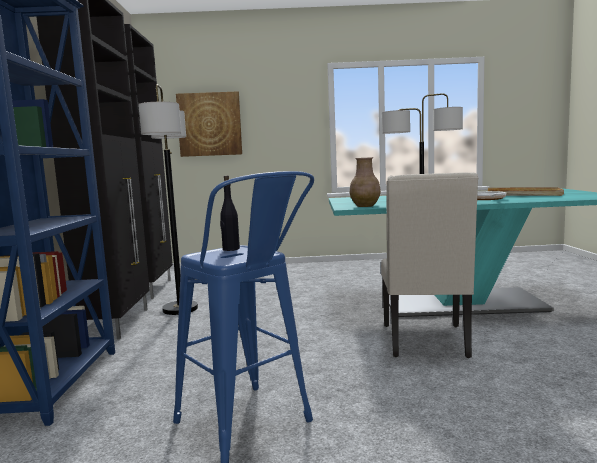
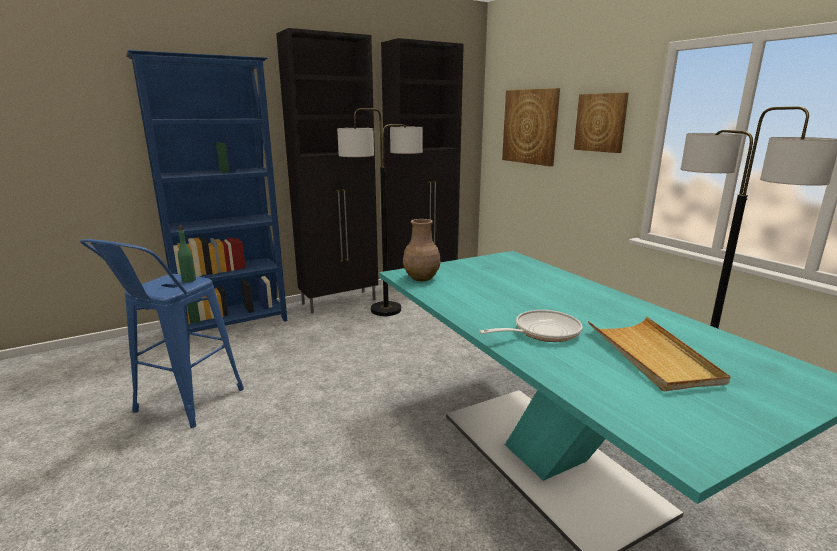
camera: 60 degrees right, 10 degrees up
(230, 249) = (188, 280): black bottle -> green bottle
(283, 116) = (601, 122): none -> picture
(426, 341) = (382, 455): beige chair -> none

